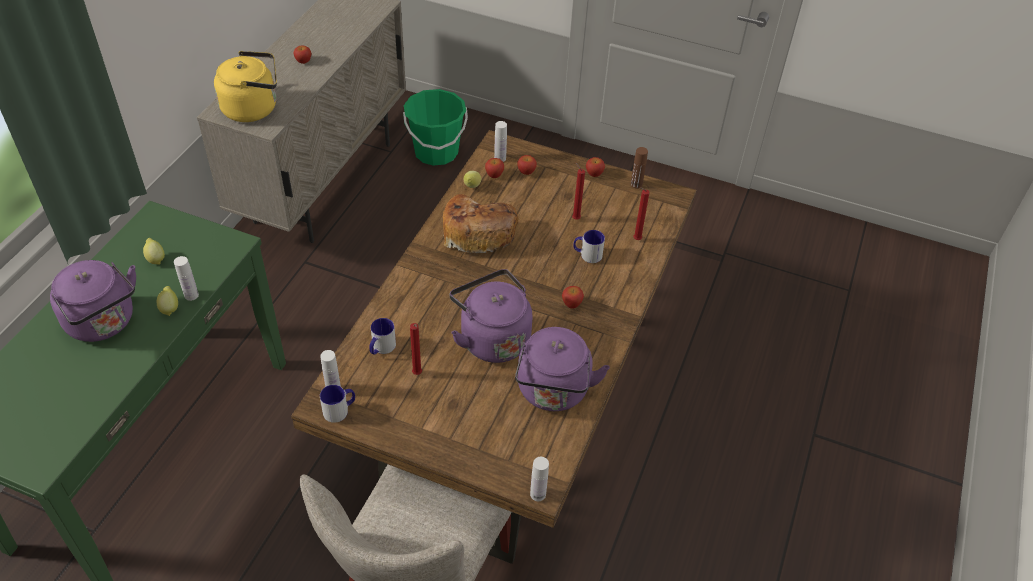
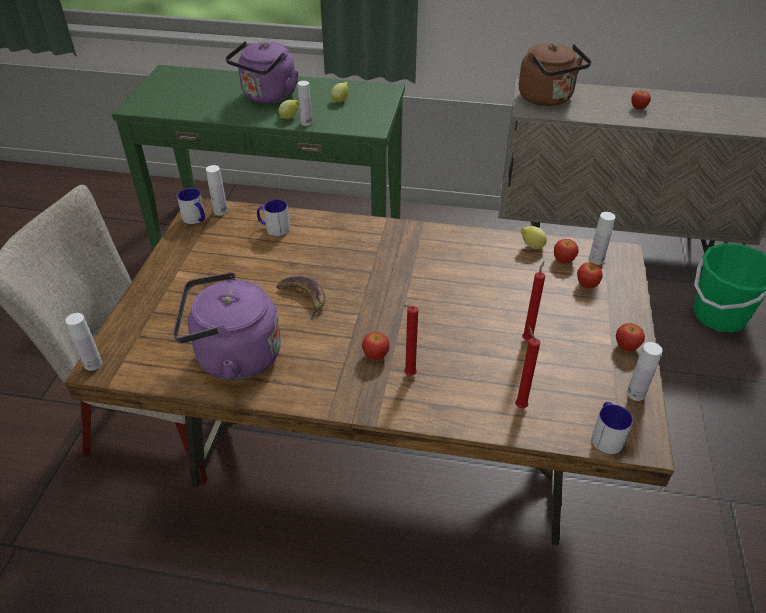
camera: 80 degrees right, 5 degrees down
(253, 108) = (547, 99): yellow kettle -> brown kettle
(417, 374) = (244, 256): red candle -> red candle (408, 375)
(478, 231) = (462, 262): bread -> none
(492, 338) = (304, 298): purple kettle -> banana
(587, 254) = (467, 358): mug -> mug (605, 435)
(636, 184) = (636, 394): brown bottle -> white bottle

